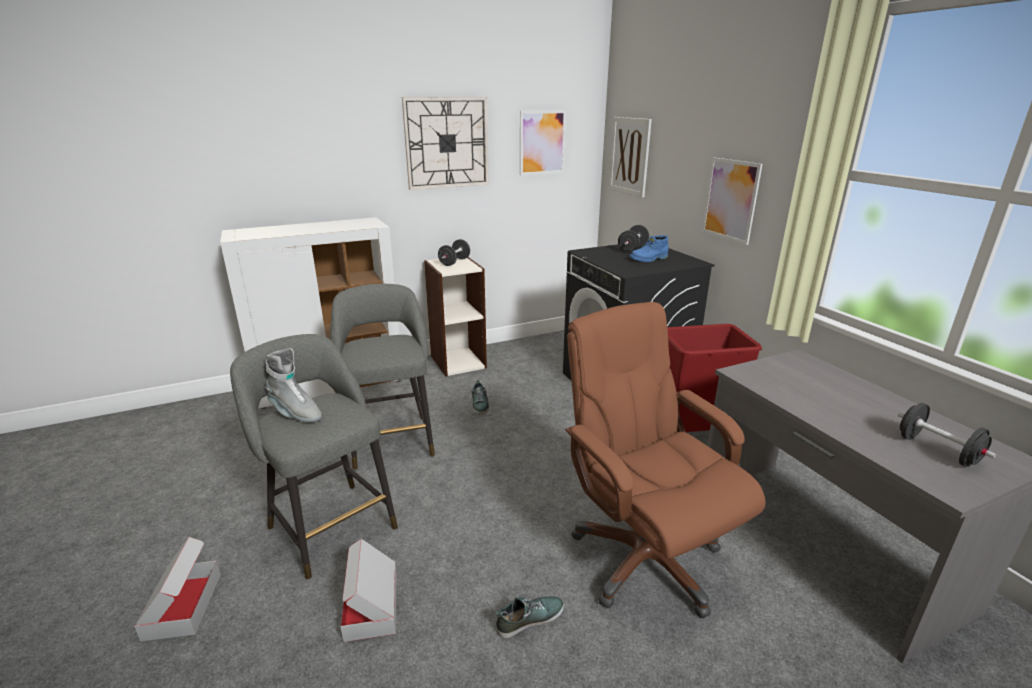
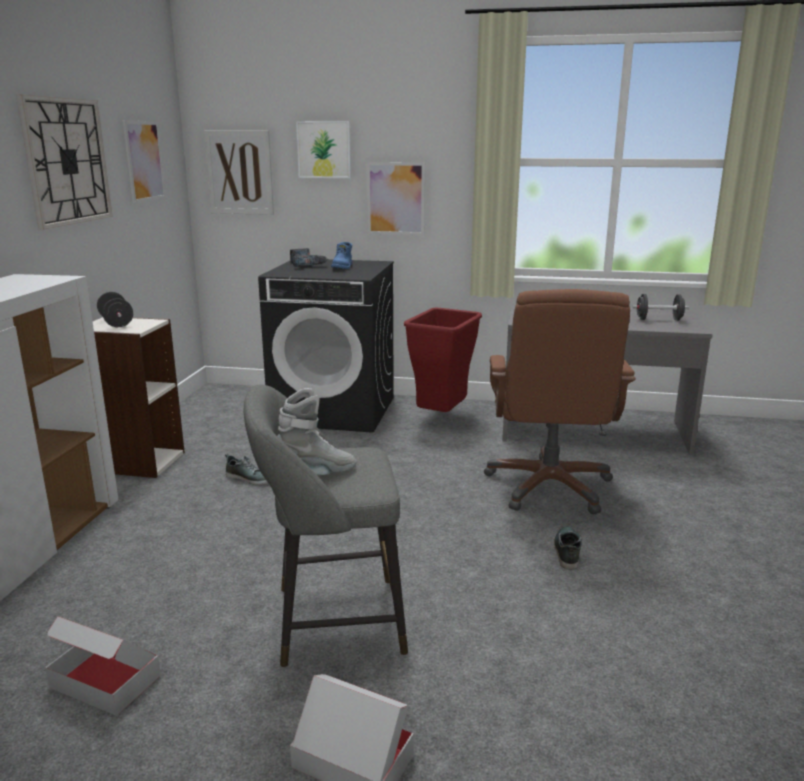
camera: 55 degrees left, 5 degrees down
(371, 606) = (483, 622): cardboard box -> cardboard box (106, 681)
(390, 438) = (226, 544): grey stool -> none
(632, 249) = (306, 264): black dumbbell -> power drill
(644, 558) = (549, 486): brown office chair -> brown office chair turned 90 degrees counterclockwise
(684, 141) = (324, 149): none -> picture

